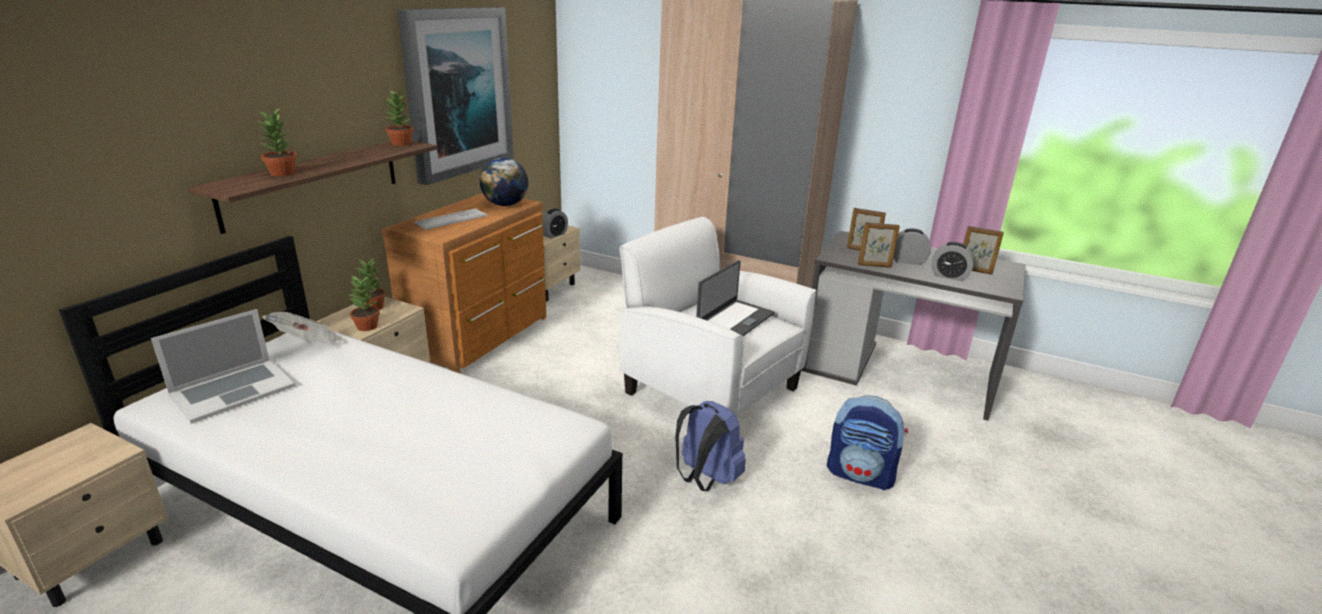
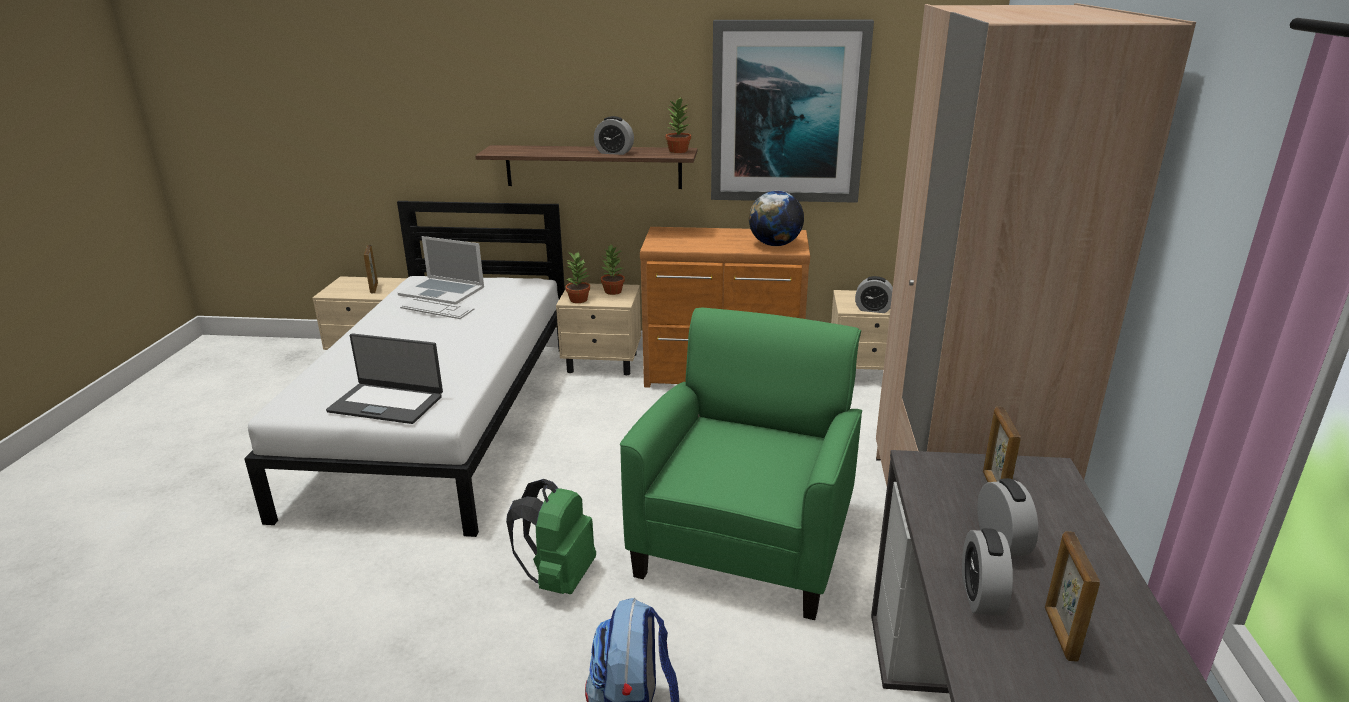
camera: 70 degrees right, 0 degrees up
(283, 173) = (544, 150): potted plant -> none
(308, 343) = (516, 288): newspaper -> none
(359, 157) = (614, 152): none -> alarm clock
(451, 219) = (702, 238): keyboard -> keyboard (437, 309)
(705, 479) = (558, 578): blue backpack -> green backpack
(710, 389) = (745, 541): white armchair -> green armchair
(734, 319) = (748, 460): laptop -> laptop (387, 403)
(874, 265) = (930, 506): picture frame -> picture frame (374, 288)

